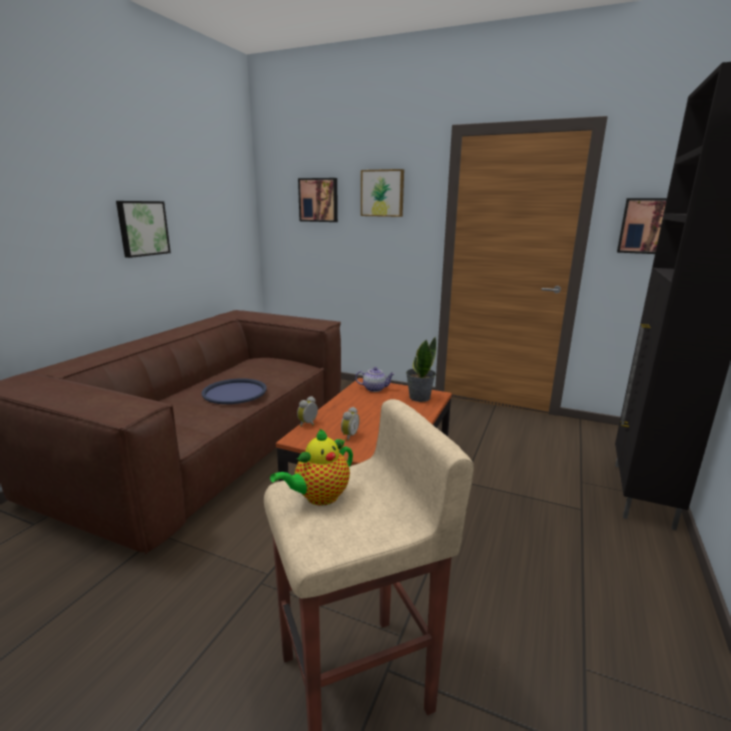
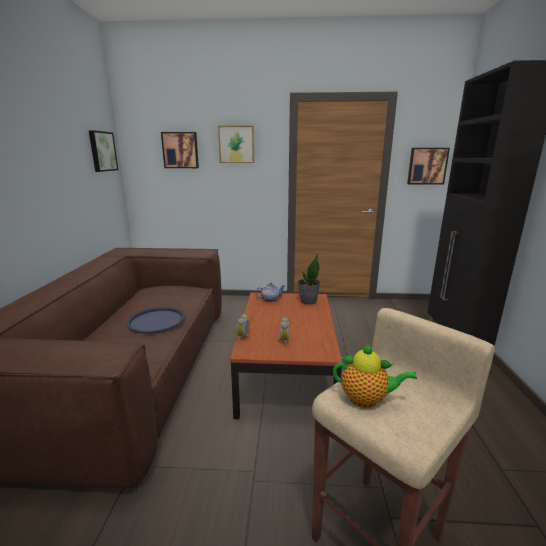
camera: 20 degrees left, 0 degrees up
(142, 228) = (35, 179): picture -> picture (102, 151)
(319, 497) = (366, 399): teapot -> teapot turned 105 degrees counterclockwise

